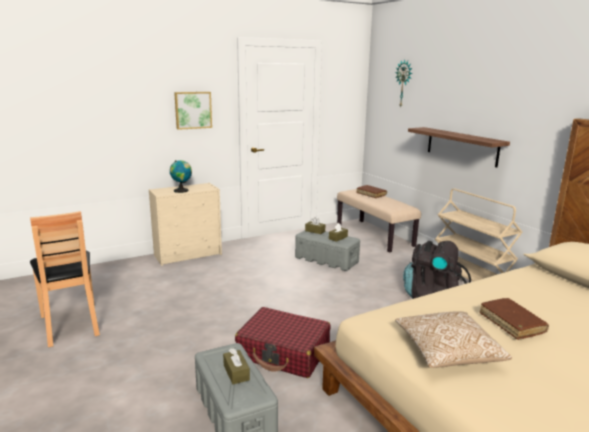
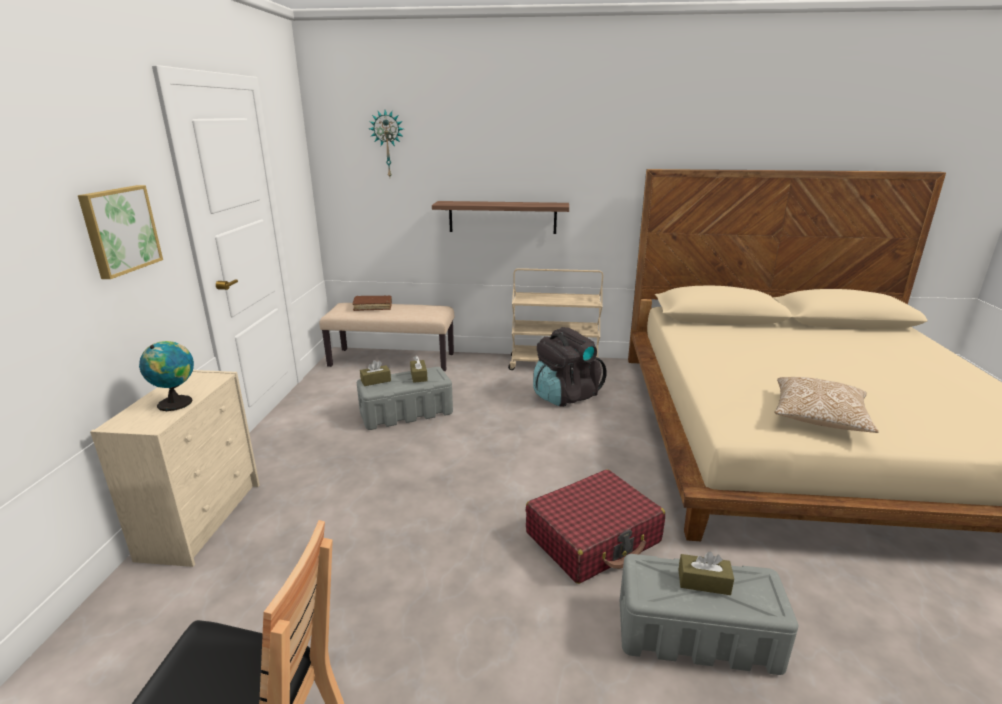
camera: 55 degrees left, 5 degrees up
(511, 323) = (779, 372): brown book -> none

